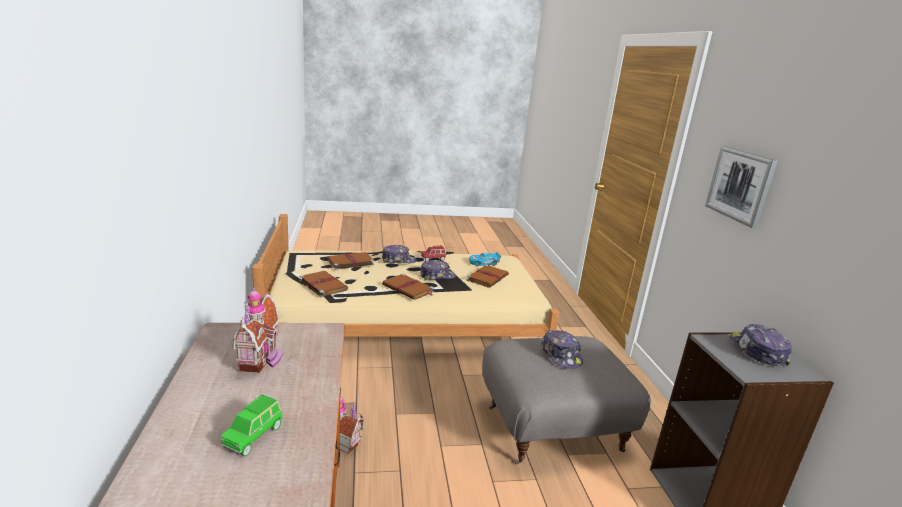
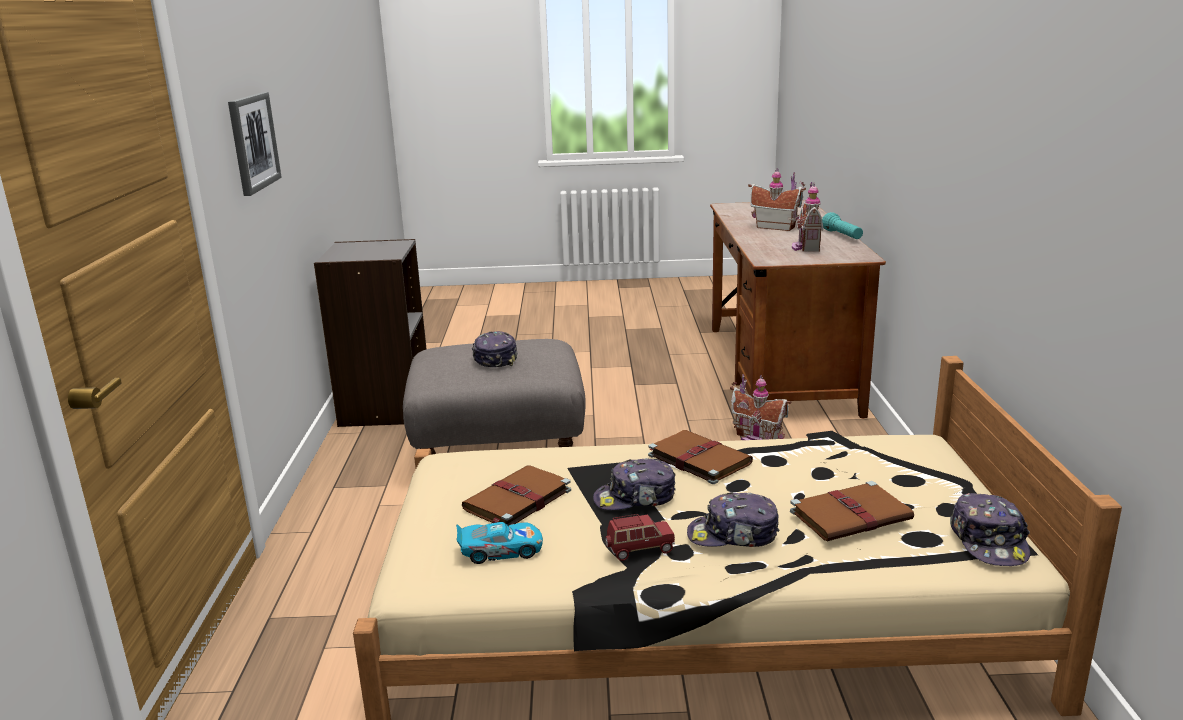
camera: 170 degrees left, 0 degrees up
(185, 390) = (842, 236): none -> turquoise flashlight
(254, 436) = (776, 227): green toy car -> toy house
(322, 285) = (868, 455): brown book -> none
(756, 351) = (359, 252): cap -> cap (989, 541)

